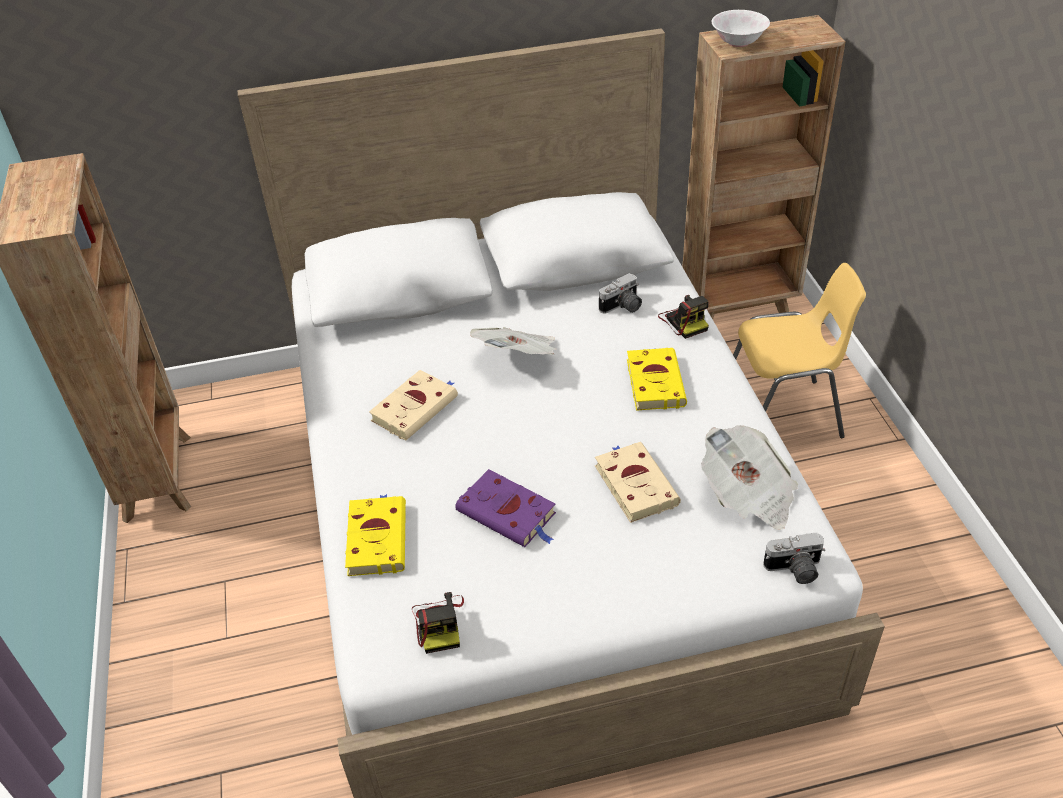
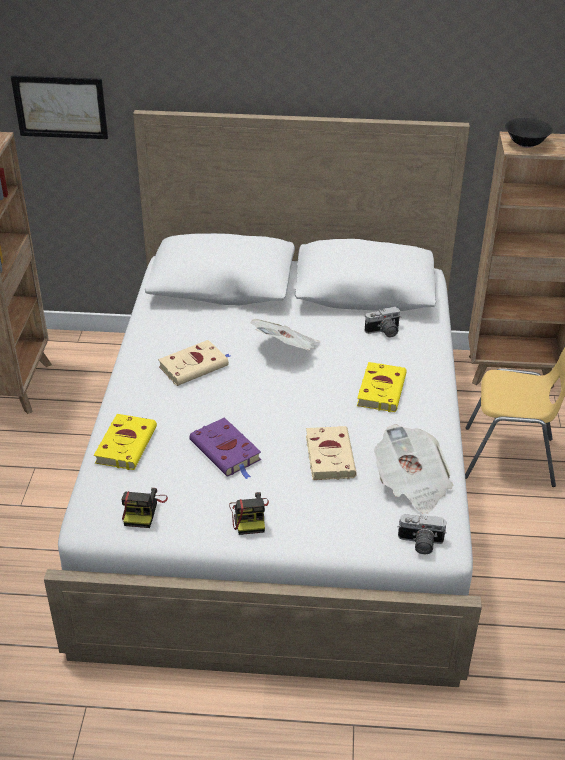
camera: 15 degrees right, 5 degrees down
(132, 105) = (60, 107): none -> picture
(683, 321) = (426, 352): camera -> camera (249, 516)
(739, 42) = (526, 144): white bowl -> black bowl

